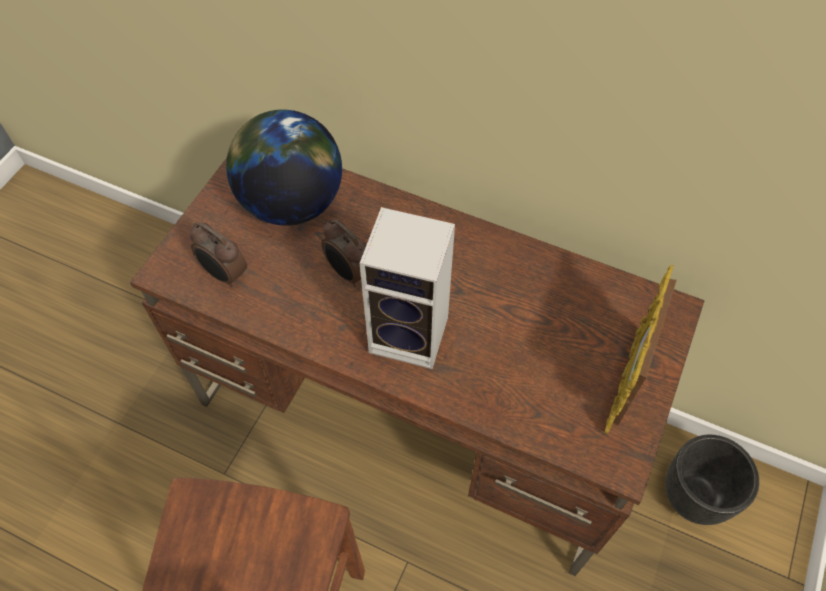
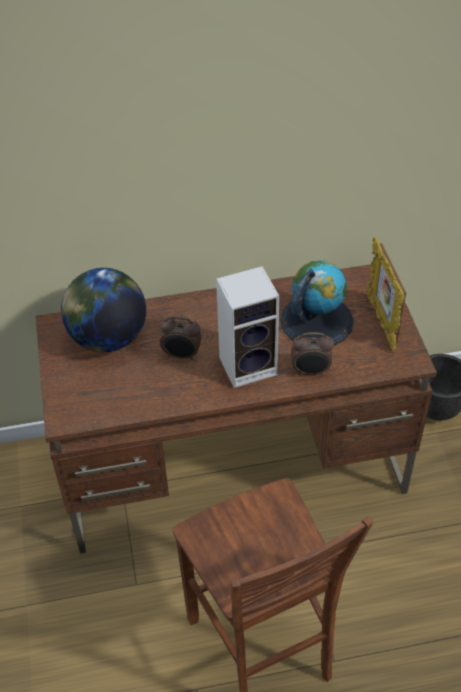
camera: 35 degrees left, 10 degrees down
(225, 275) = (105, 399): alarm clock -> alarm clock (310, 371)
(542, 326) = (316, 320): none -> globe

